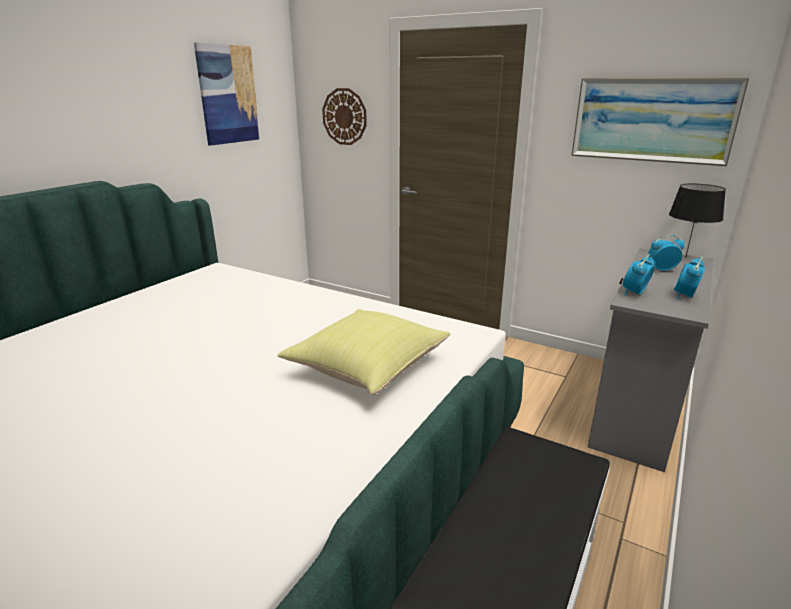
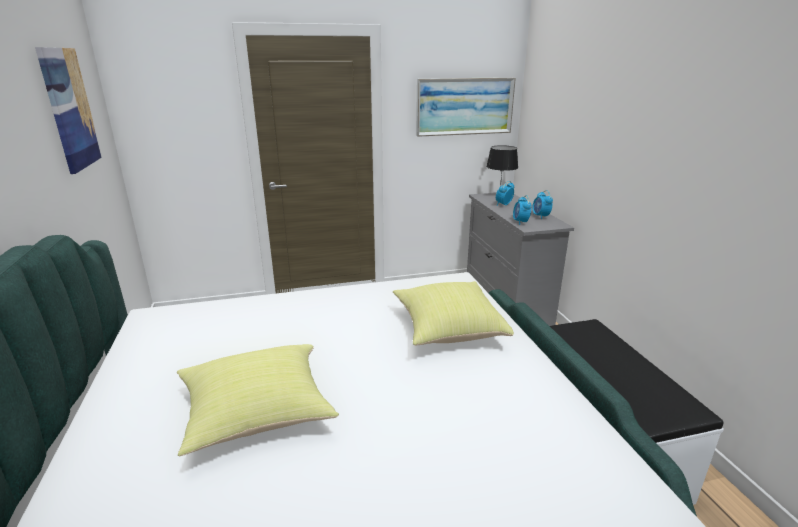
camera: 45 degrees left, 0 degrees up
(138, 354) = (256, 415): none -> yellow pillow
(344, 116) = (185, 121): wall clock -> none

